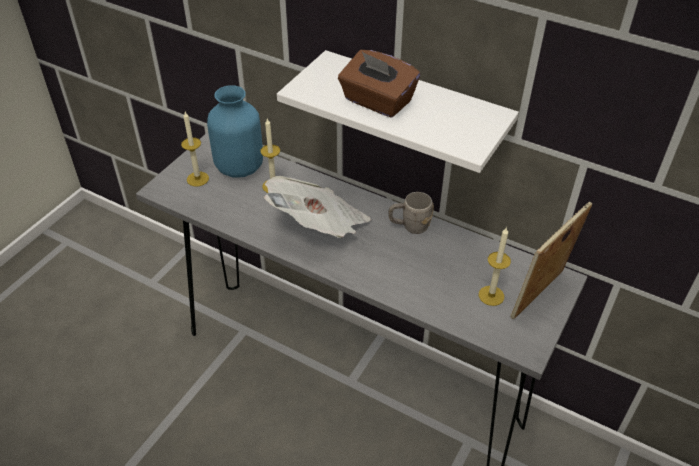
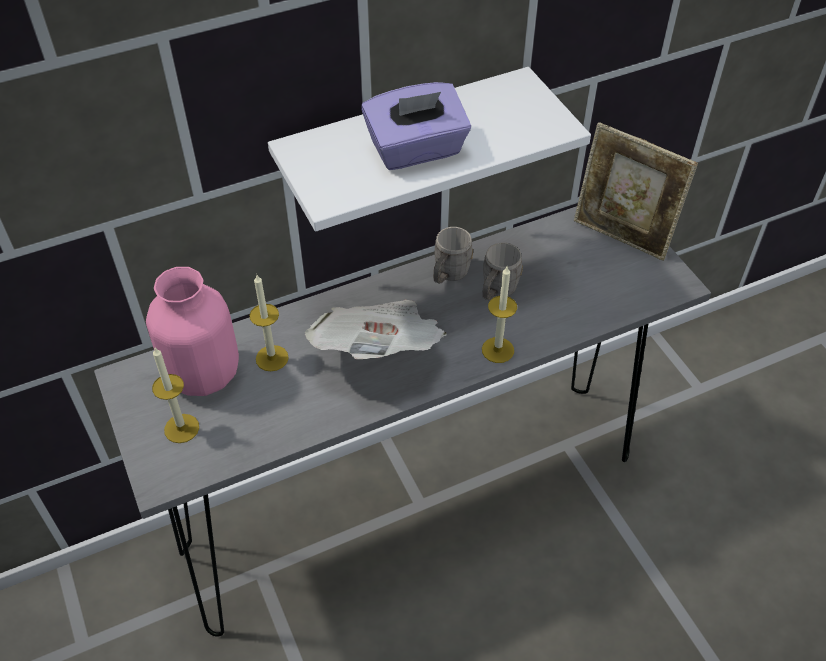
camera: 55 degrees left, 5 degrees up
(240, 167) = (205, 374): blue vase -> pink vase
(377, 102) = (416, 150): brown tissue box -> purple tissue box
(419, 255) = (496, 291): none -> grey mug
(491, 295) = (594, 270): candle -> candle (497, 350)
(539, 296) = (621, 237): picture frame -> picture frame turned 45 degrees counterclockwise

